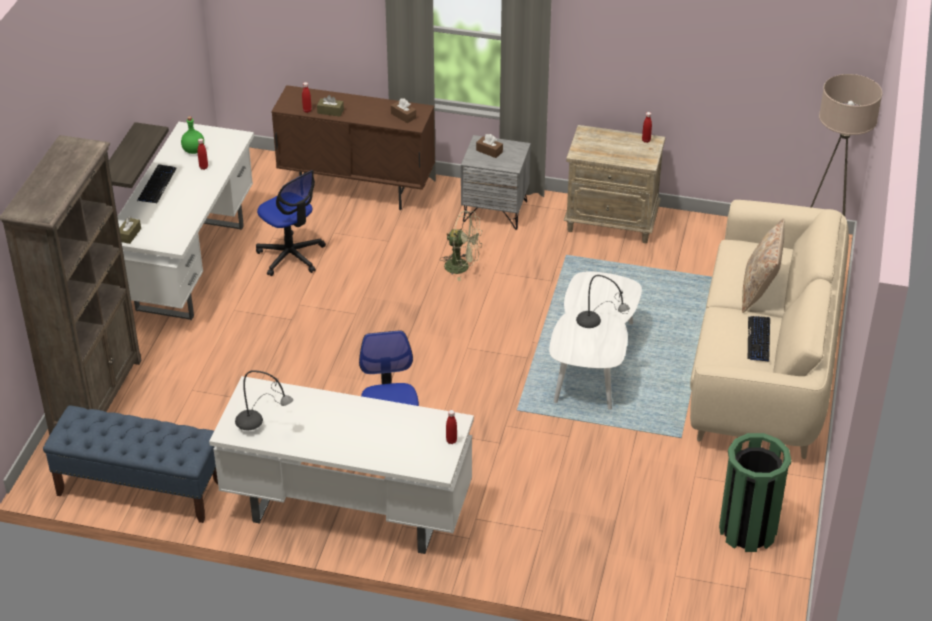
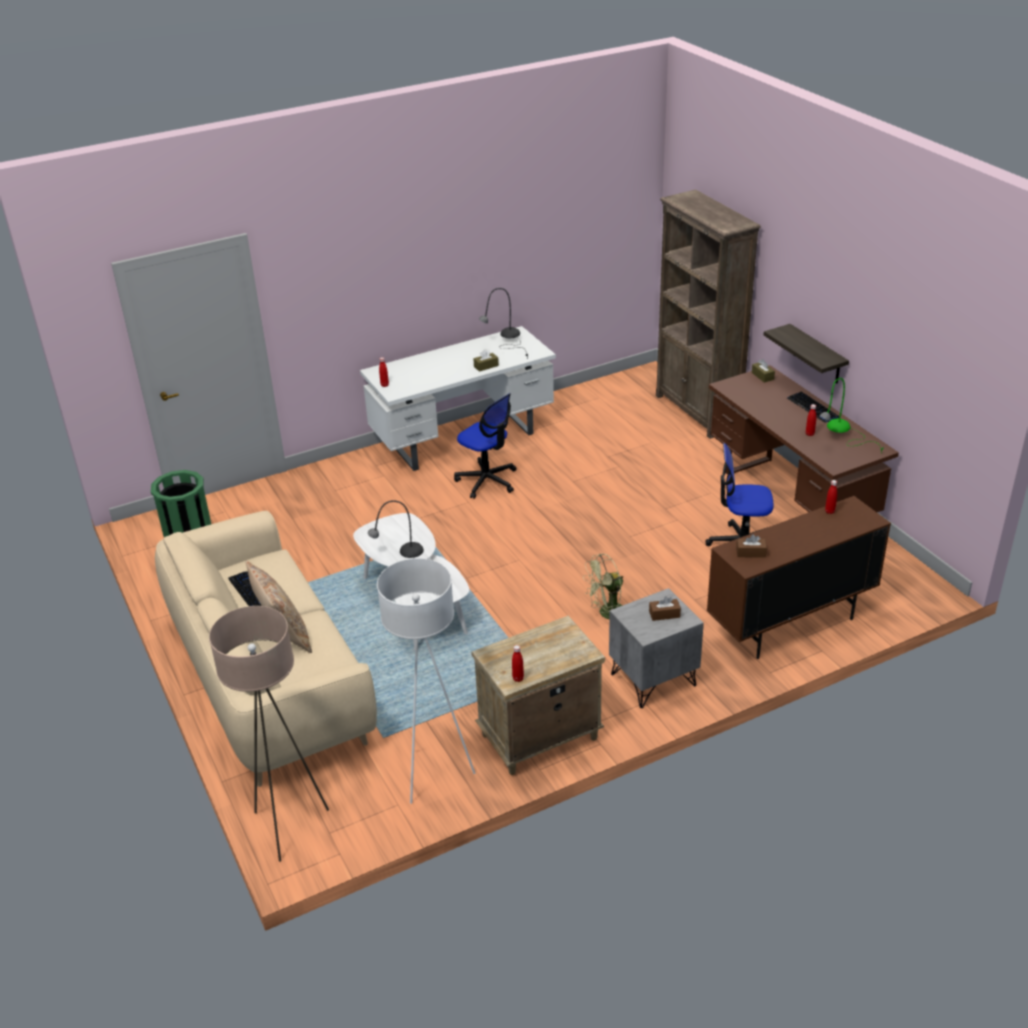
camera: 140 degrees right, 5 degrees down
(139, 488) = (594, 393): blue bench -> none
(190, 266) = (790, 499): white desk -> brown desk
(193, 150) = (841, 440): green bottle -> green table lamp
(330, 111) = (812, 521): brown tissue box -> brown tissue box (486, 366)
(704, 238) = (433, 776): none -> white floor lamp

